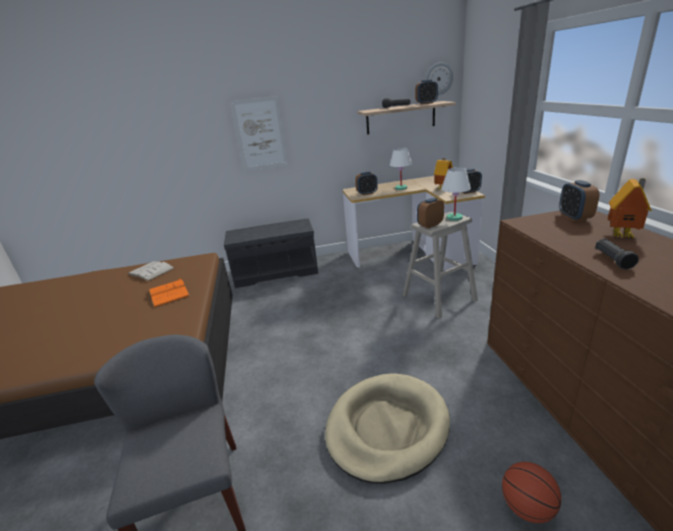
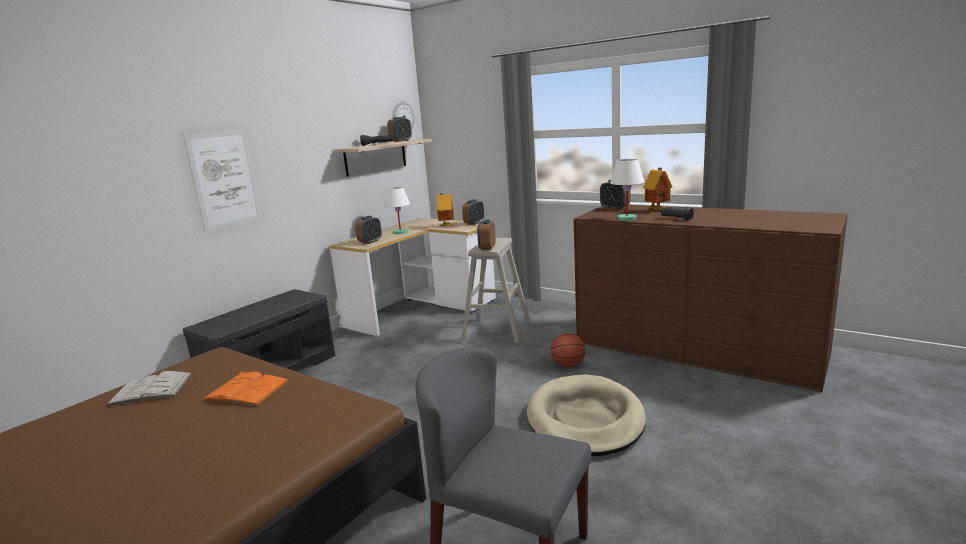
camera: 45 degrees left, 10 degrees down
(454, 218) = (498, 240): white table lamp -> white table lamp (627, 218)
(527, 507) = (715, 406): basketball -> basketball (568, 365)

